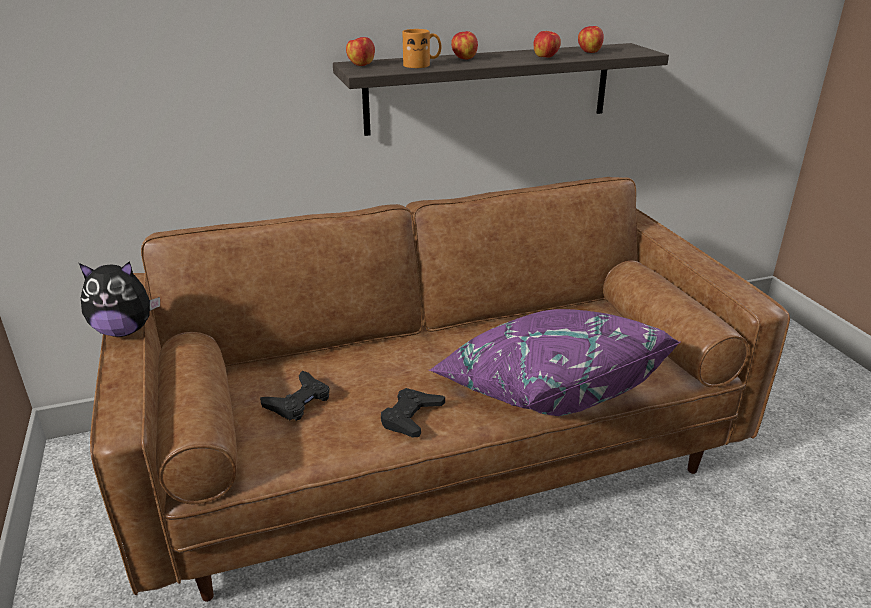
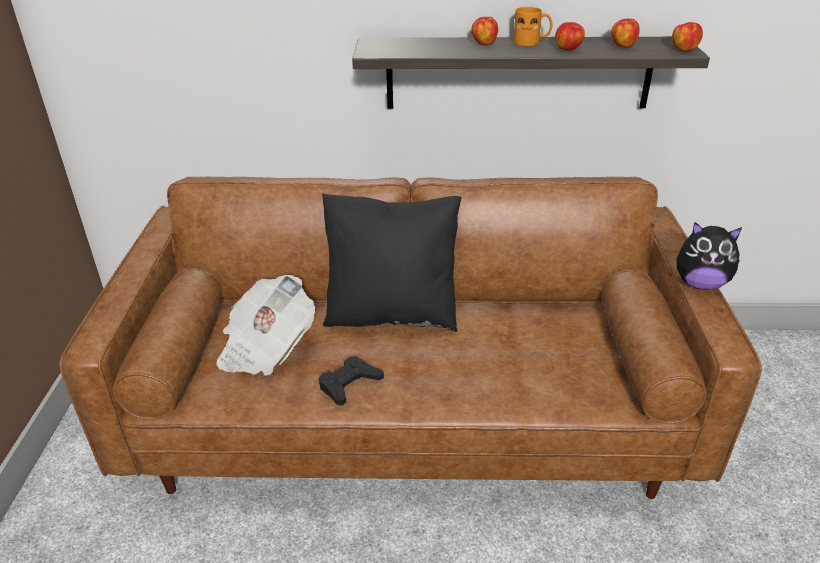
camera: 20 degrees right, 5 degrees up
(124, 331) = (139, 260): plush toy -> plush toy (700, 284)
(298, 402) = (266, 347): black game controller -> newspaper
(361, 64) = (379, 43): apple -> apple (683, 49)
(412, 345) = (392, 314): none -> black pillow
(422, 65) = (434, 49): orange mug -> orange mug (531, 42)
(545, 390) = (486, 386): purple pillow -> none

